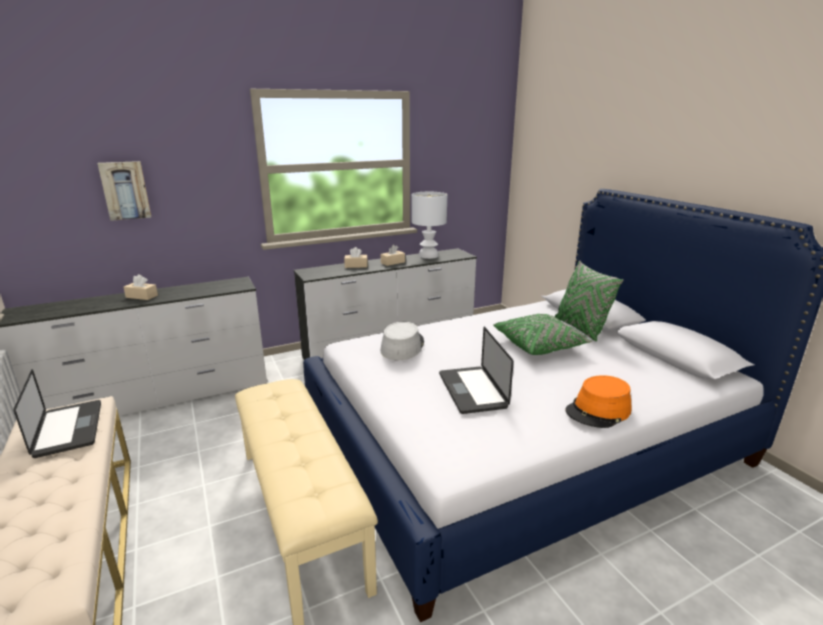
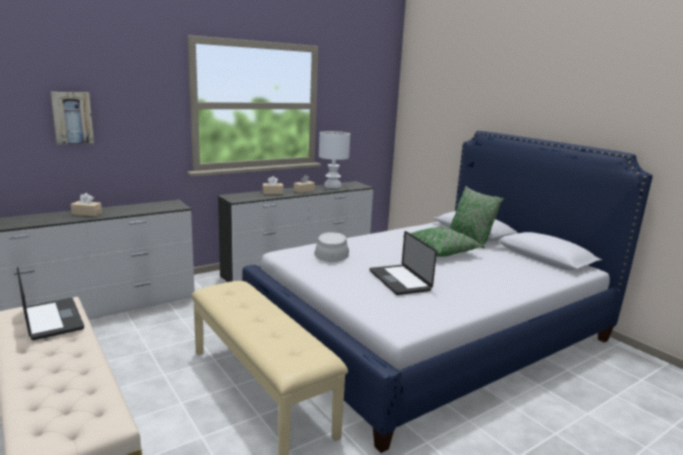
camera: 10 degrees left, 5 degrees down
(598, 411) = (498, 291): orange hat -> none

